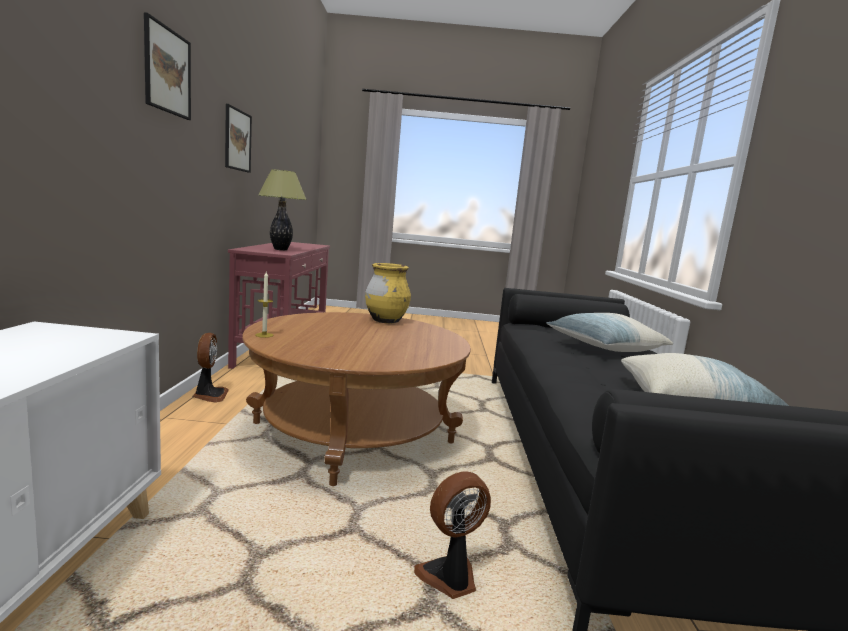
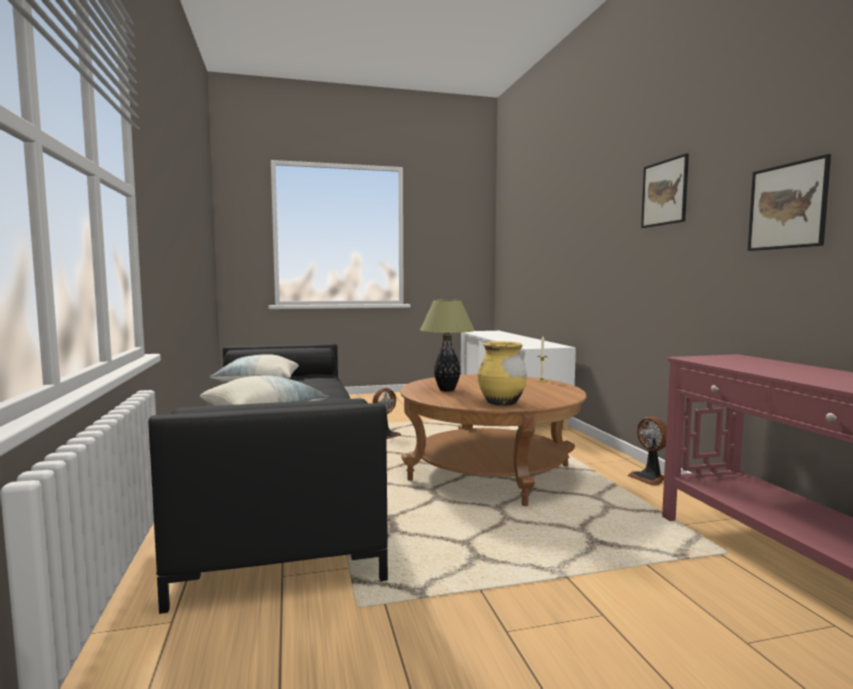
camera: 165 degrees right, 5 degrees down
(280, 249) = (745, 364): table lamp -> table lamp (447, 390)

